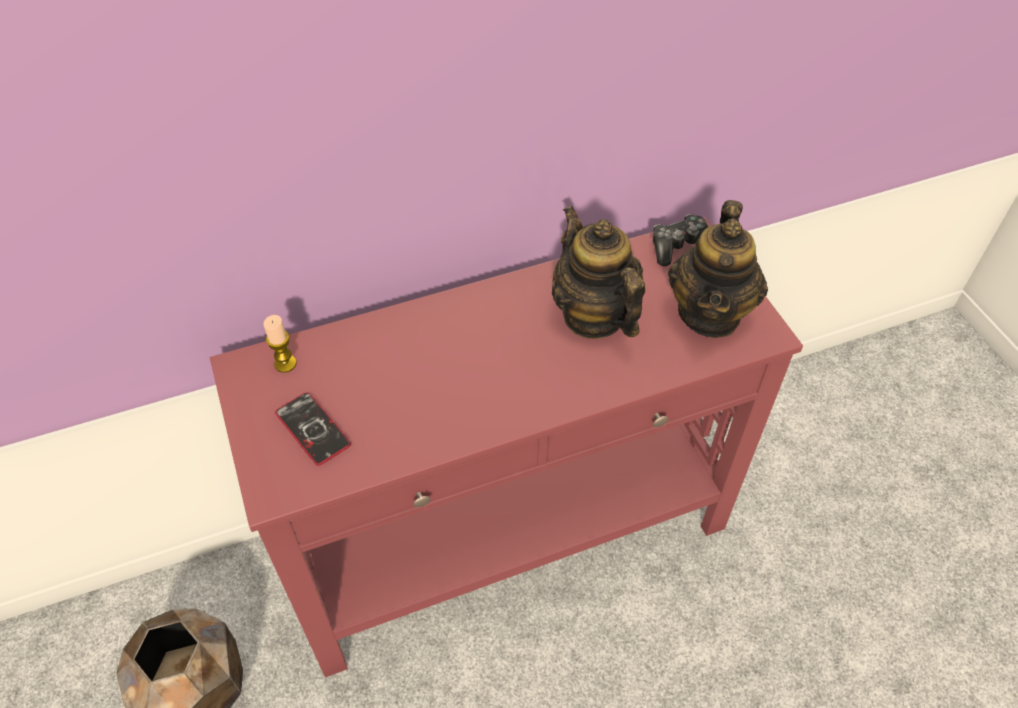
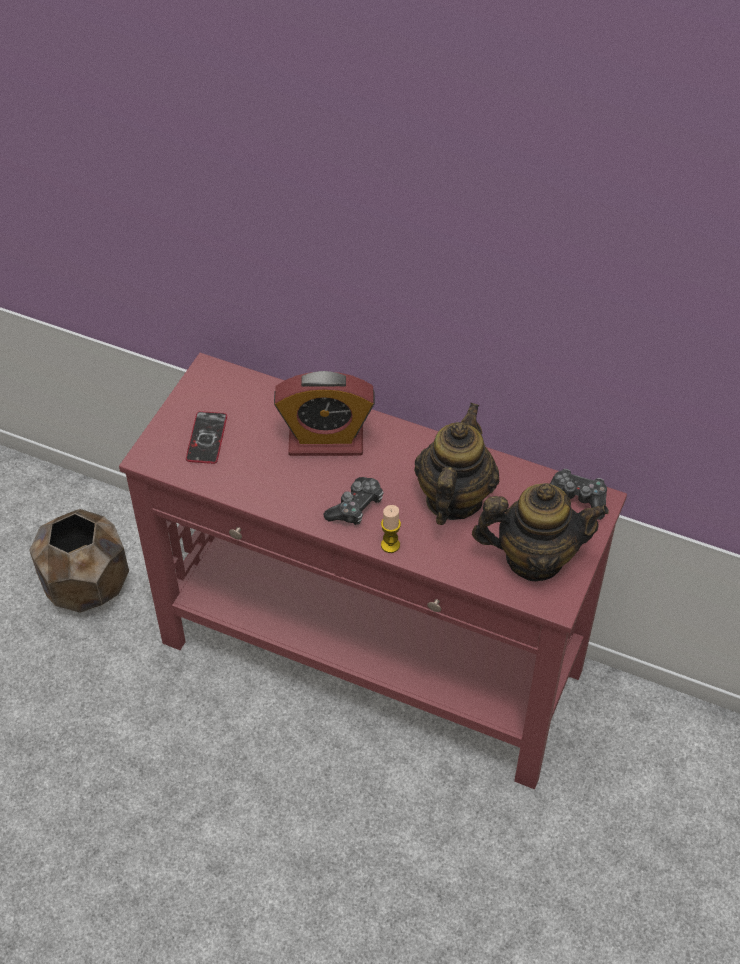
camera: 45 degrees right, 0 degrees up
(285, 364) = (234, 388): candle -> candle (390, 545)
(429, 348) = (326, 441): none -> alarm clock
(525, 383) = (356, 507): none -> game controller
(710, 313) = (534, 558): teapot -> teapot turned 150 degrees counterclockwise

